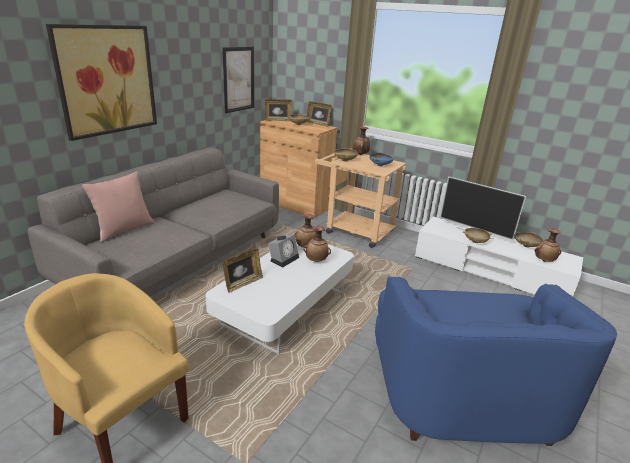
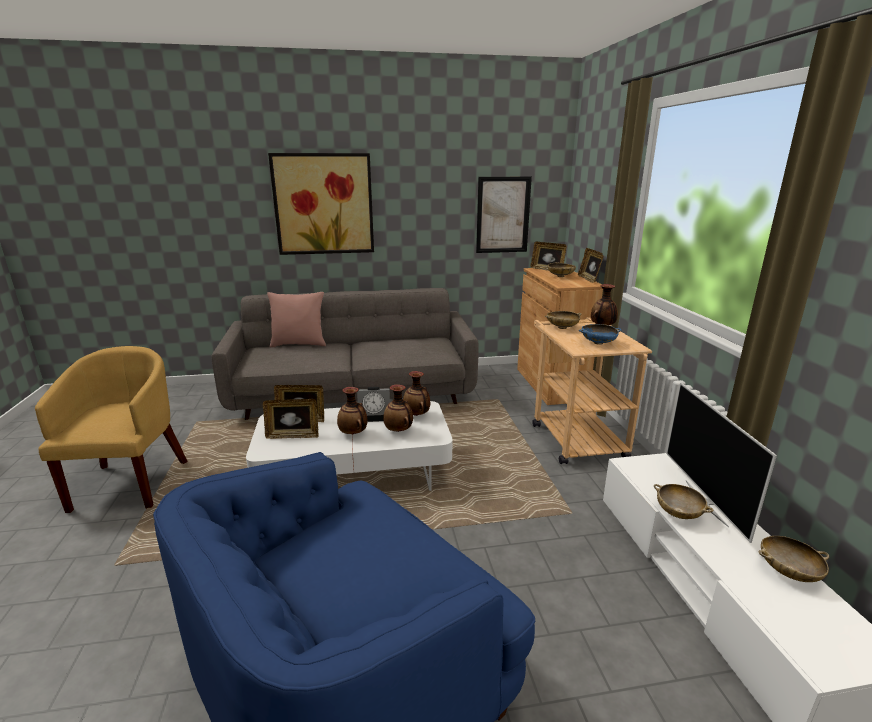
camera: 50 degrees right, 5 degrees down
(262, 295) = (293, 435): none -> picture frame
(544, 261) = (776, 614): vase -> vase (353, 433)

